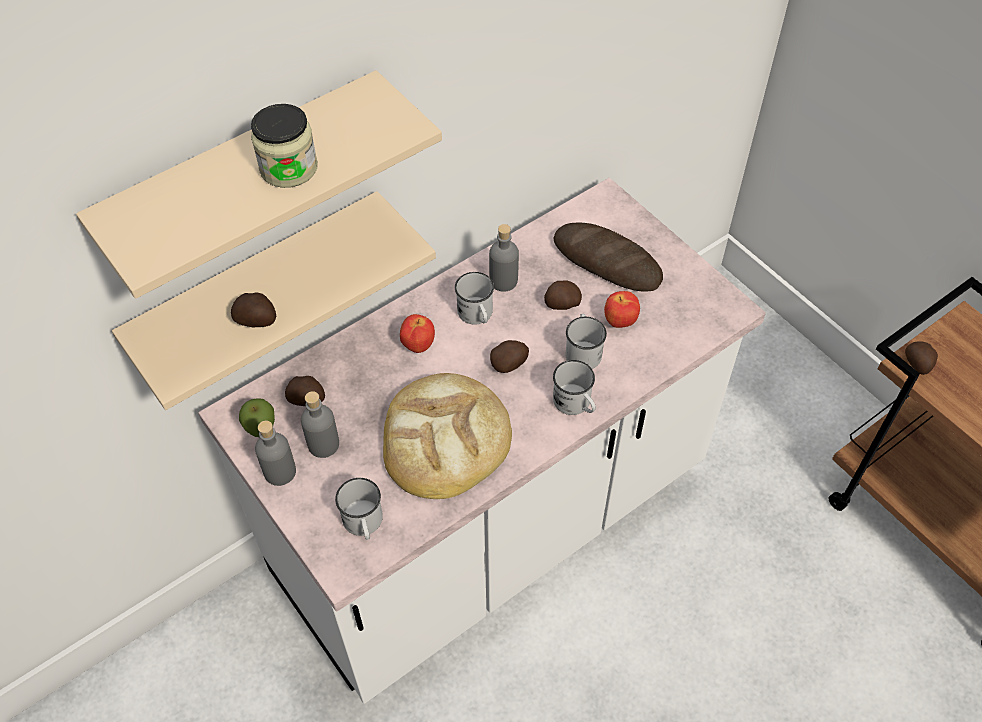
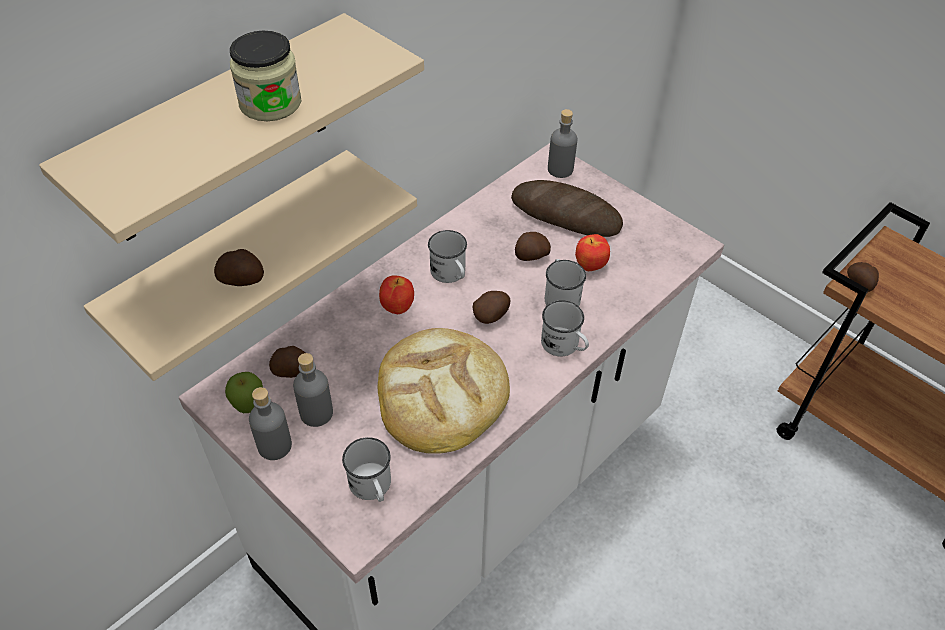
camera: 10 degrees left, 5 degrees down
(503, 280) = (470, 240): grey bottle -> grey bottle (560, 169)

